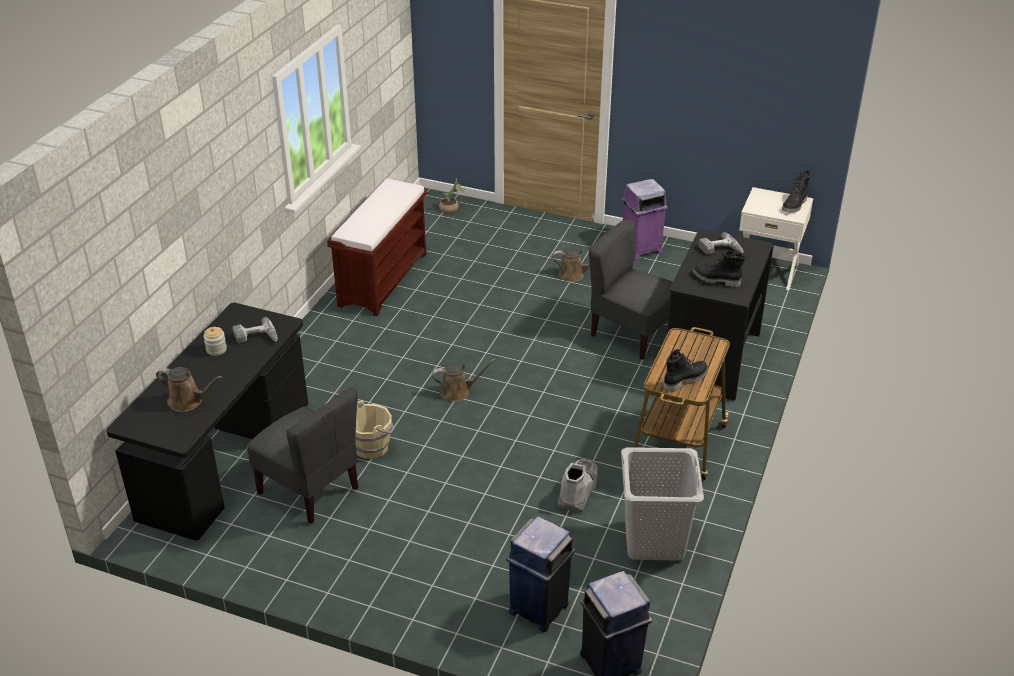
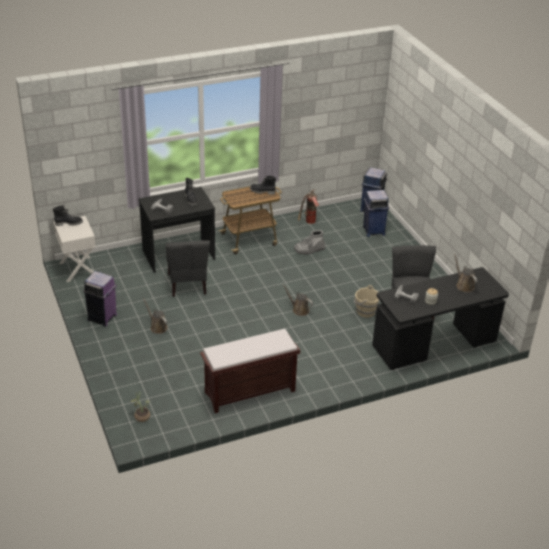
camera: 135 degrees left, 0 degrees up
(655, 541) = (308, 223): grey laundry basket -> fire extinguisher

